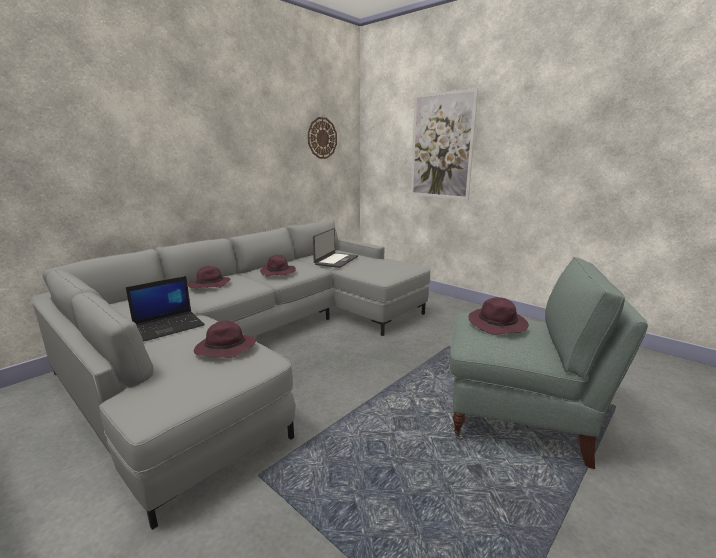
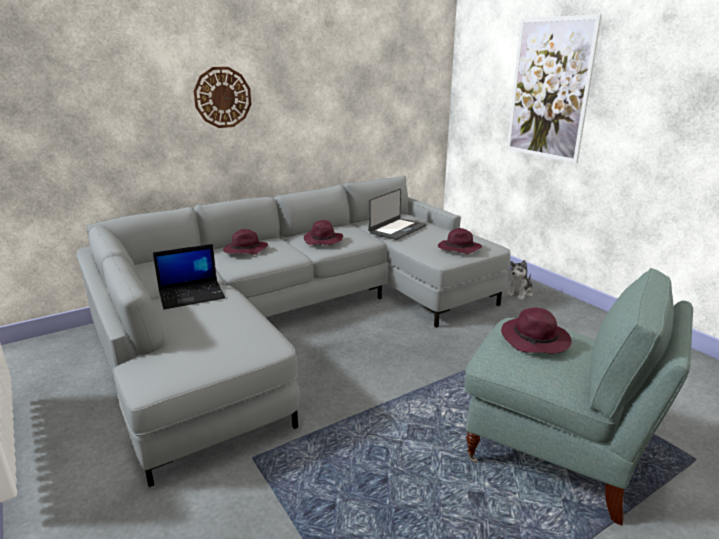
camera: 15 degrees right, 5 degrees up
(224, 349) = (235, 328): purple hat -> purple hat (458, 249)
(322, 138) = (399, 73): wall clock -> wall clock (222, 97)
(435, 304) = (520, 293): none -> plush toy

